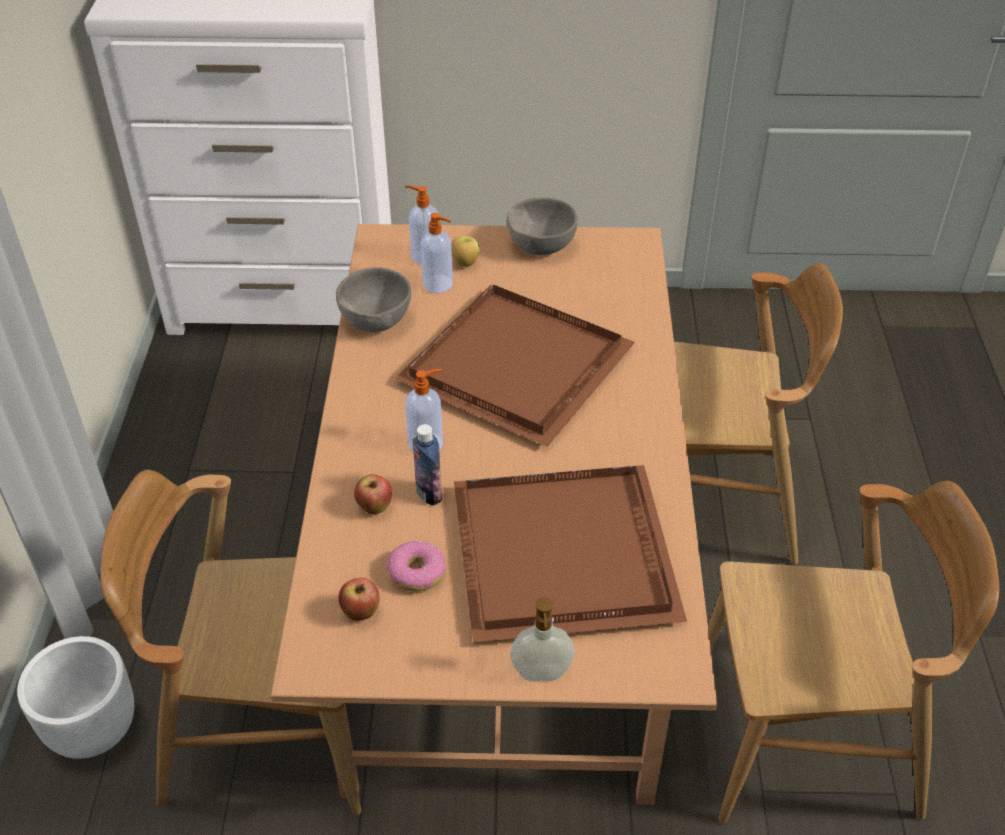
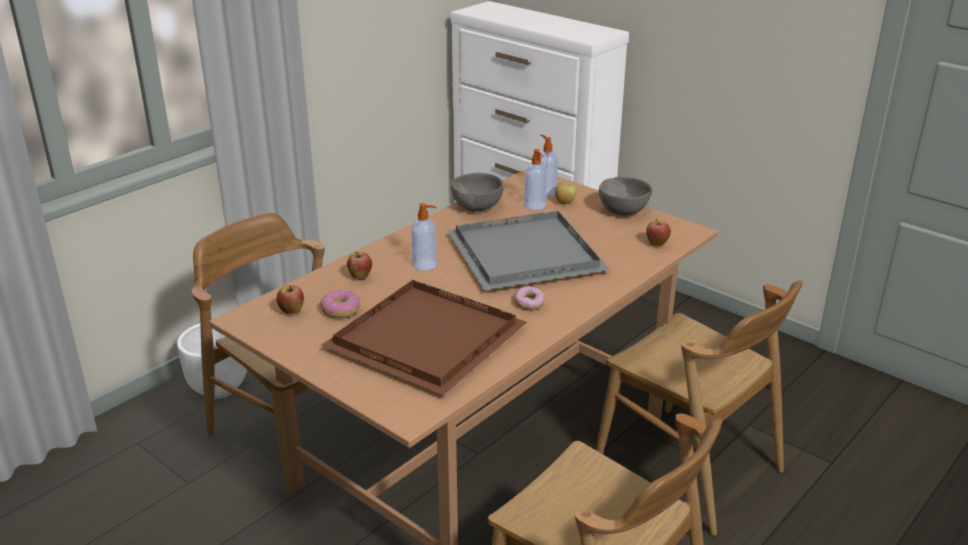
camera: 40 degrees right, 15 degrees down
(429, 493) = (395, 284): bottle -> none
(517, 369) = (523, 256): brown tray -> grey tray
(541, 674) = (337, 378): soap dispenser -> none
(605, 436) = (529, 304): none -> donut
(628, 278) = (656, 244): none -> apple

